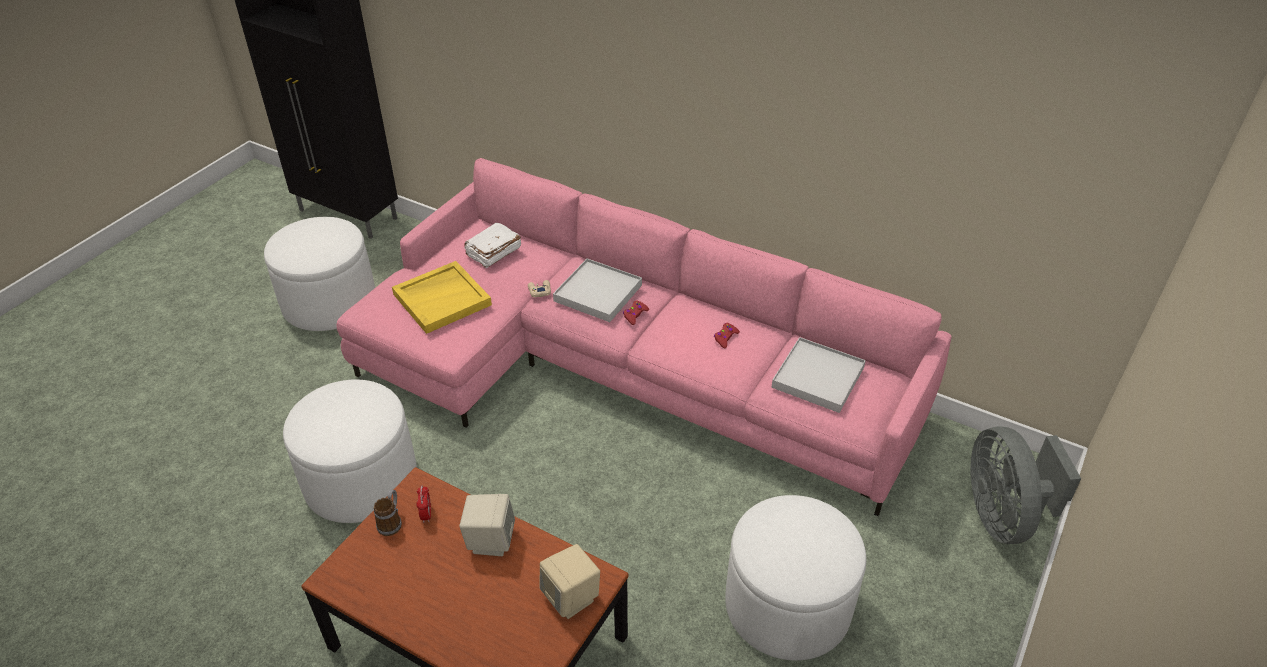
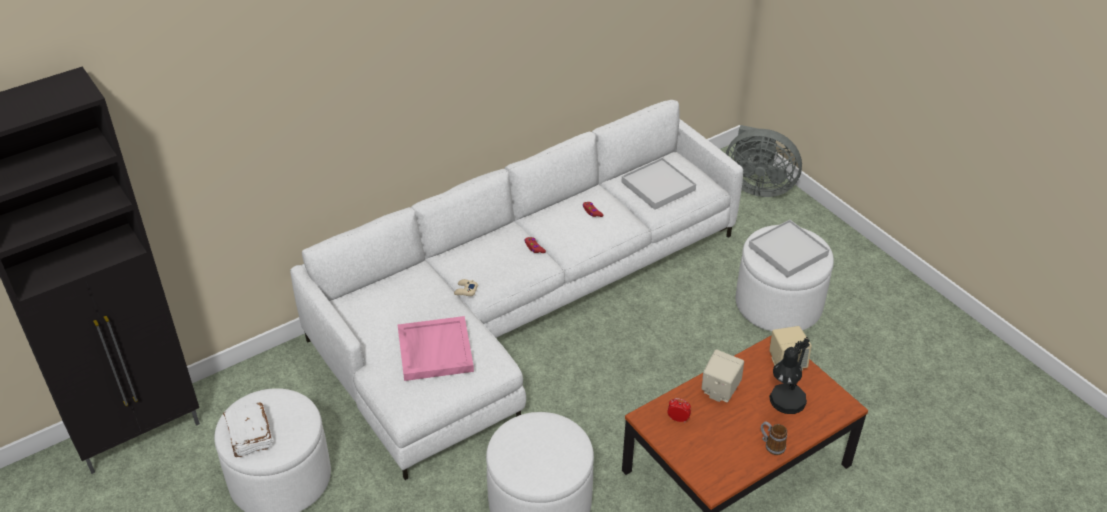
camera: 65 degrees left, 0 degrees up
(391, 522) = (675, 440): mug -> mug (771, 445)
(442, 299) = (434, 350): yellow tray -> pink tray
(493, 253) = (394, 303): white book -> white book (249, 436)
(493, 615) = (784, 406): none -> black table lamp
(598, 293) = (495, 258): white tray -> white tray (787, 251)
(622, 370) = (517, 307): pink sofa -> white sofa

